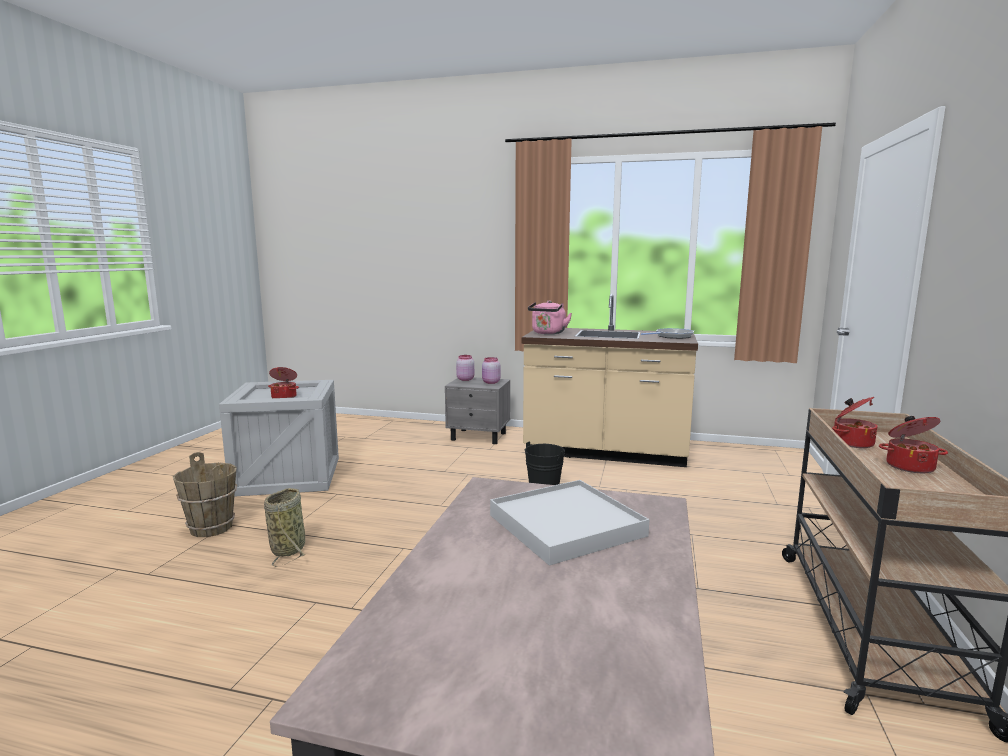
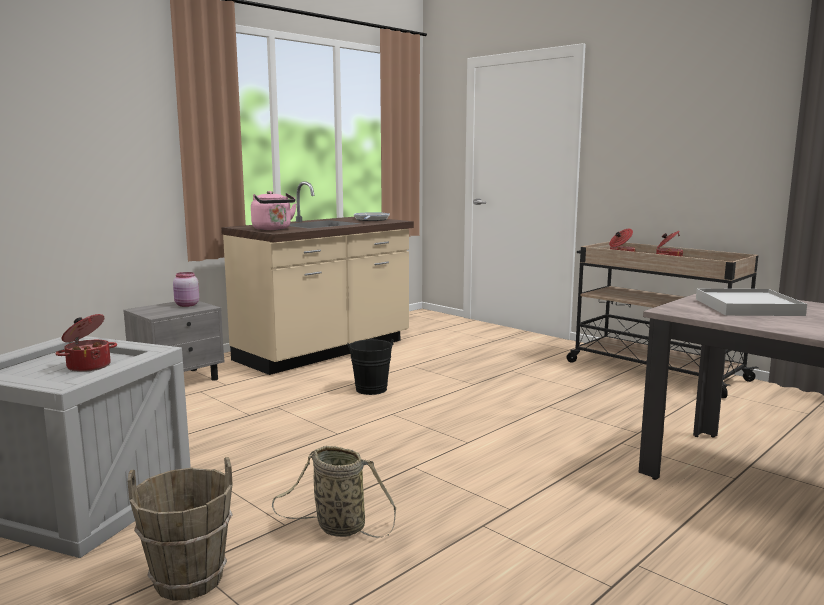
camera: 60 degrees left, 0 degrees up
(465, 379) = (145, 309): pink jar -> none

